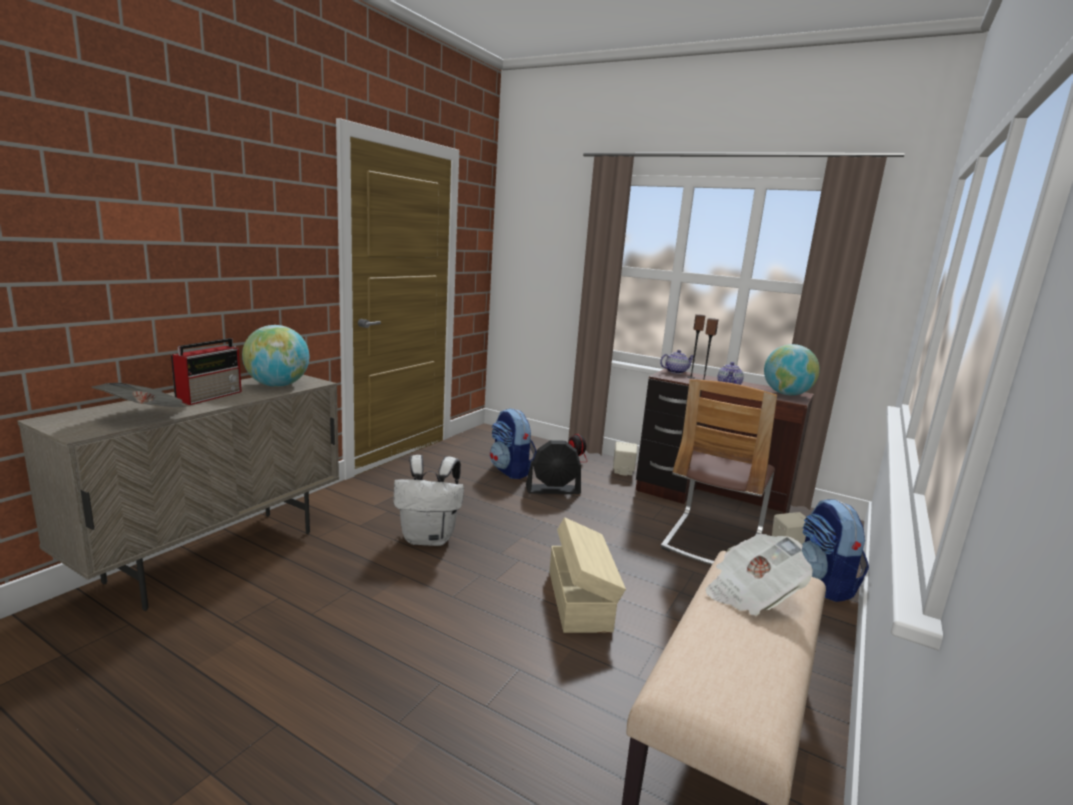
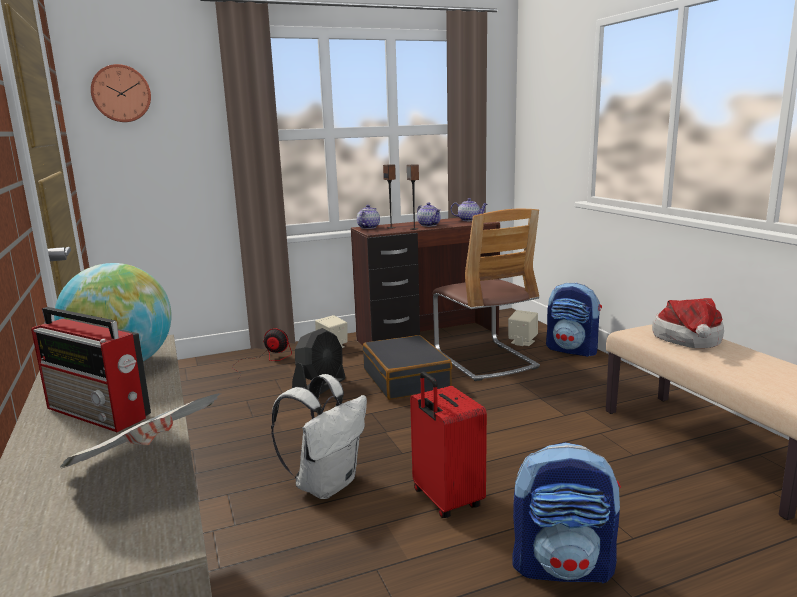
camera: 50 degrees left, 0 degrees up
(211, 396) = (99, 413): radio -> radio turned 150 degrees clockwise
(454, 591) = (445, 500): none -> red suitcase
(511, 471) = (248, 394): backpack -> backpack (563, 567)
(526, 226) = (121, 93): none -> wall clock
(580, 599) = (515, 440): beige storage box -> none
(616, 517) = (406, 379): none -> black suitcase
(751, 594) = (688, 340): newspaper -> hat
(786, 394) = (469, 220): globe -> teapot

